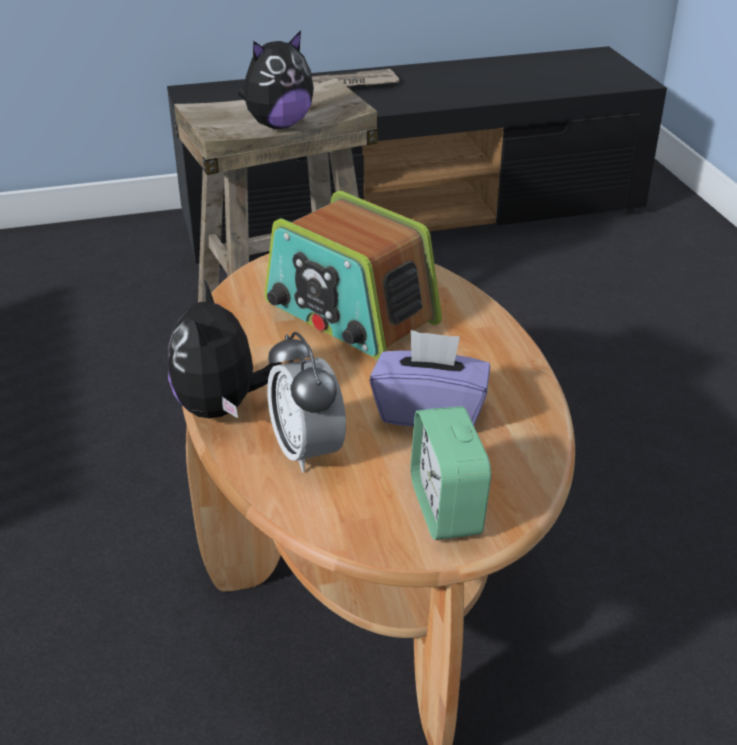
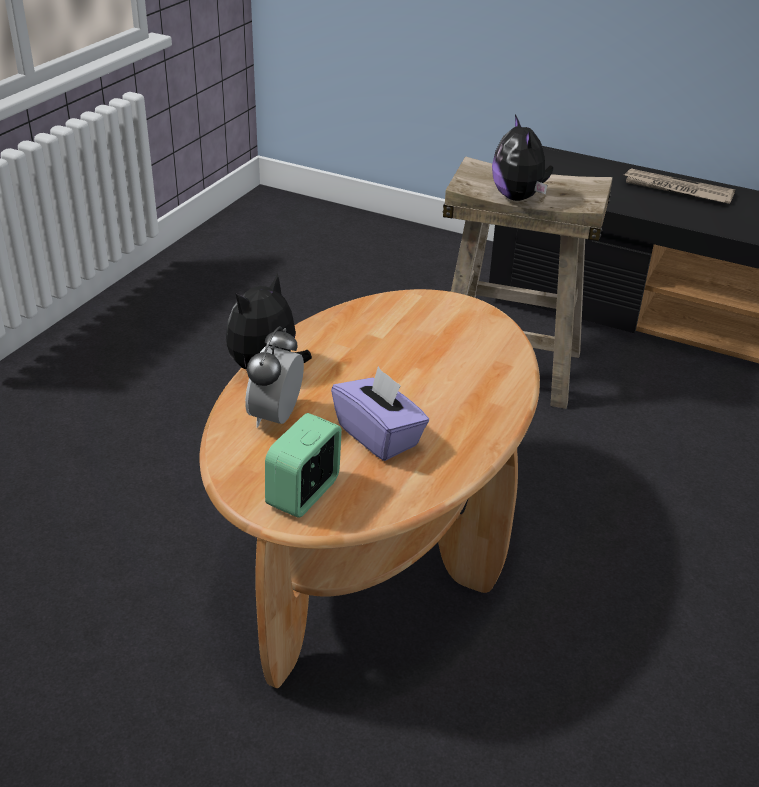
camera: 40 degrees right, 0 degrees up
(278, 125) = (519, 197): plush toy -> plush toy turned 75 degrees clockwise
(350, 314) = (420, 352): radio -> none

